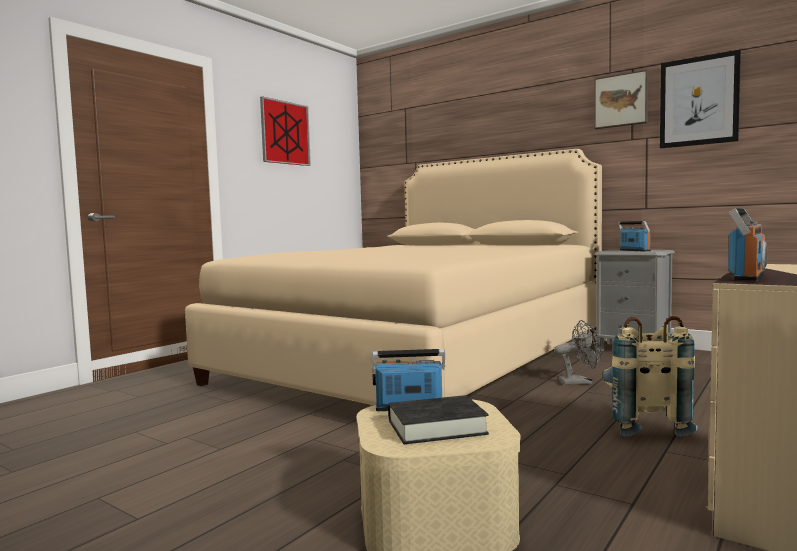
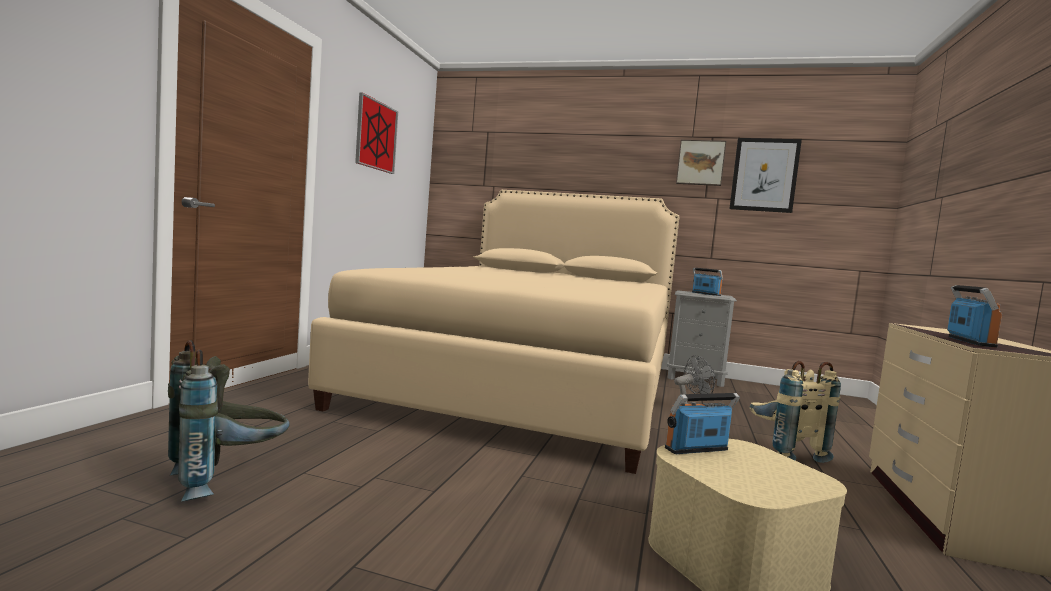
camera: 20 degrees left, 0 degrees up
(76, 435) = (227, 479): none -> grey backpack
(436, 427) = (756, 472): black book -> none

